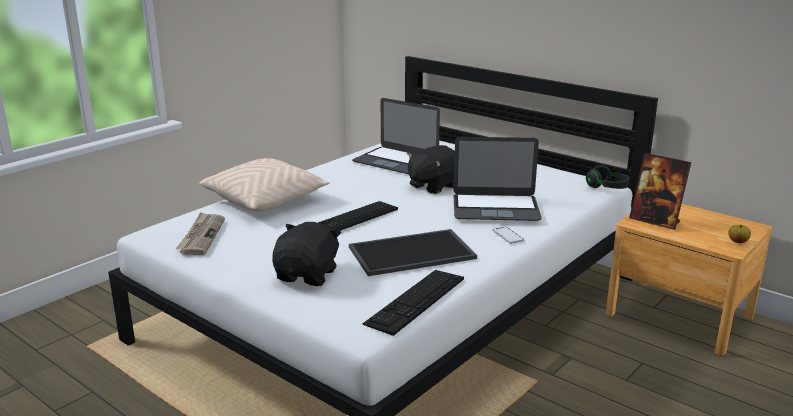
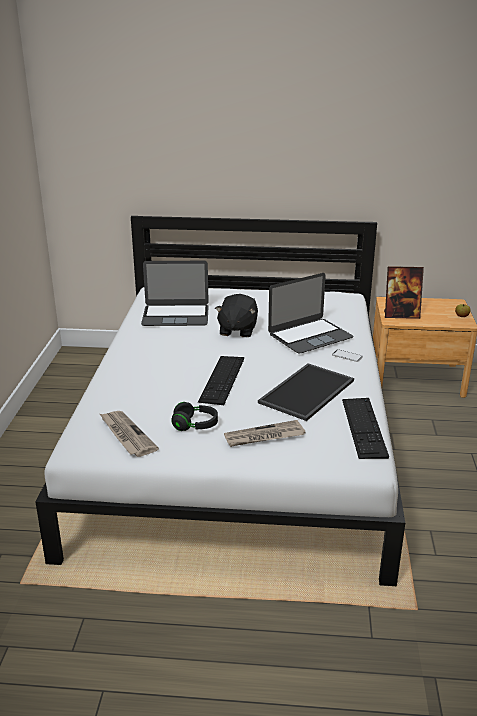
camera: 35 degrees left, 5 degrees up
(266, 200) = (125, 383): beige pillow -> none
(308, 275) = (264, 437): black plush toy -> newspaper
(607, 187) = (353, 298): black headphones -> black headphones (195, 425)

